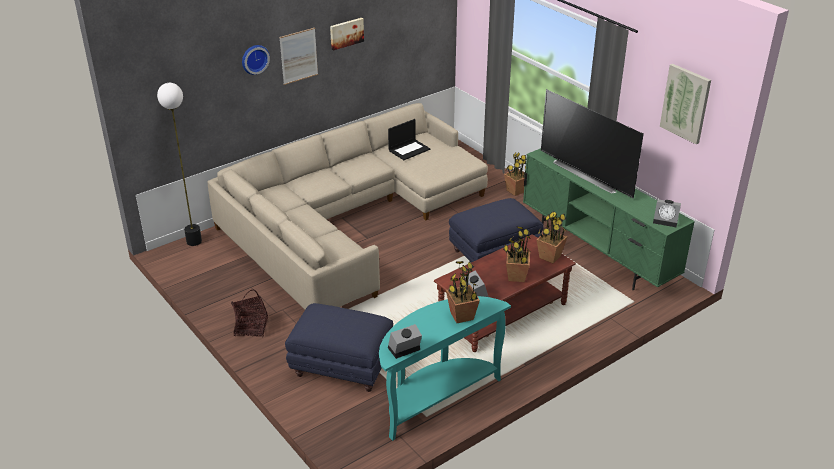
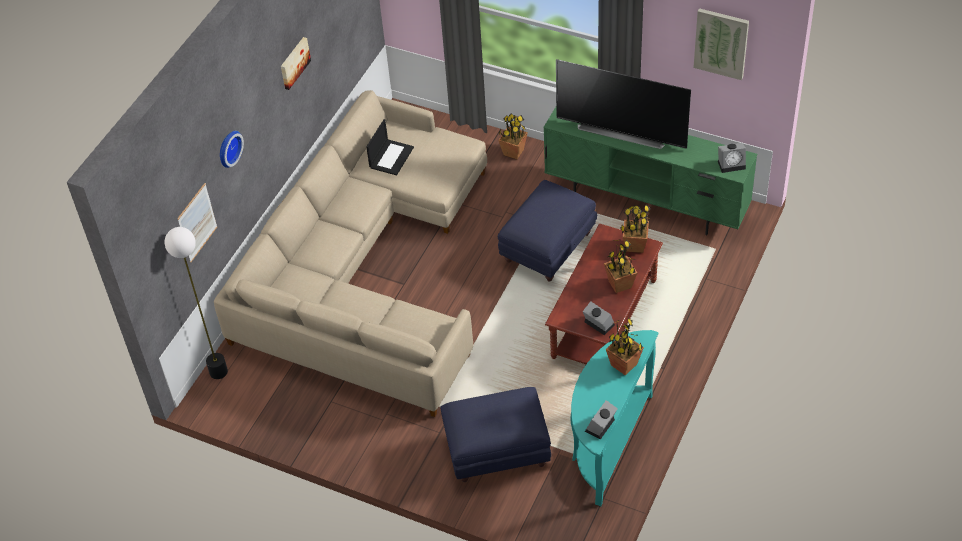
camera: 25 degrees left, 15 degrees up
(251, 327) = (372, 449): basket -> none
(299, 56) = (261, 116): picture -> picture (197, 222)

